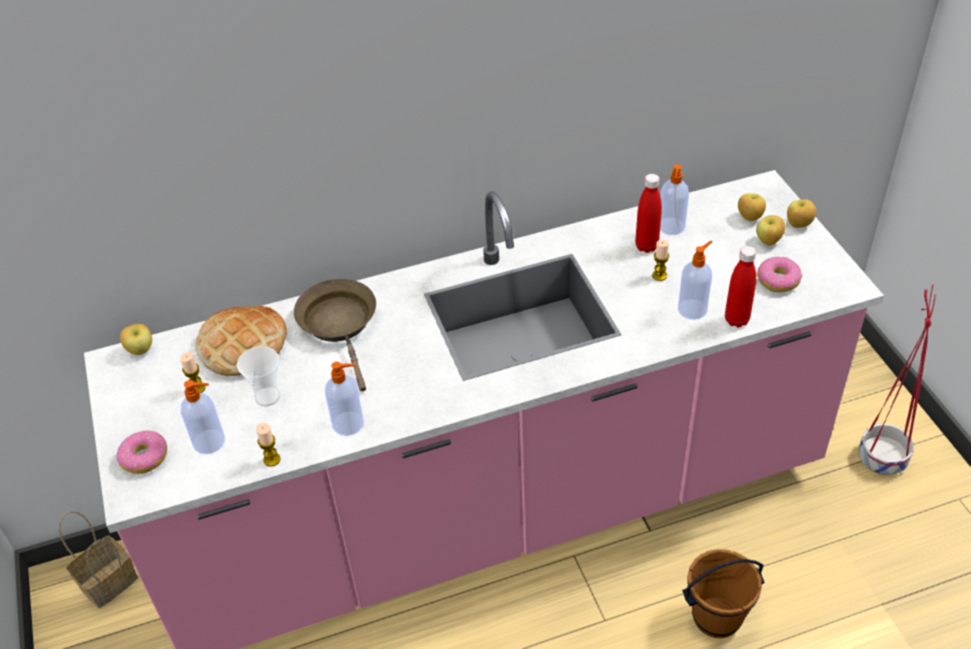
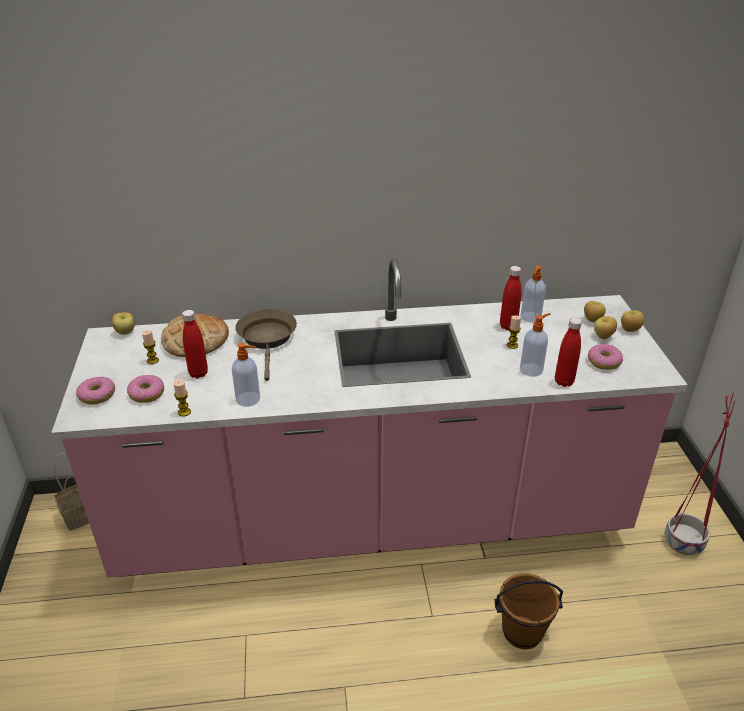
camera: 10 degrees right, 10 degrees down
(210, 442) = (146, 394): soap dispenser -> donut
(267, 397) = (198, 373): cup -> red bottle

